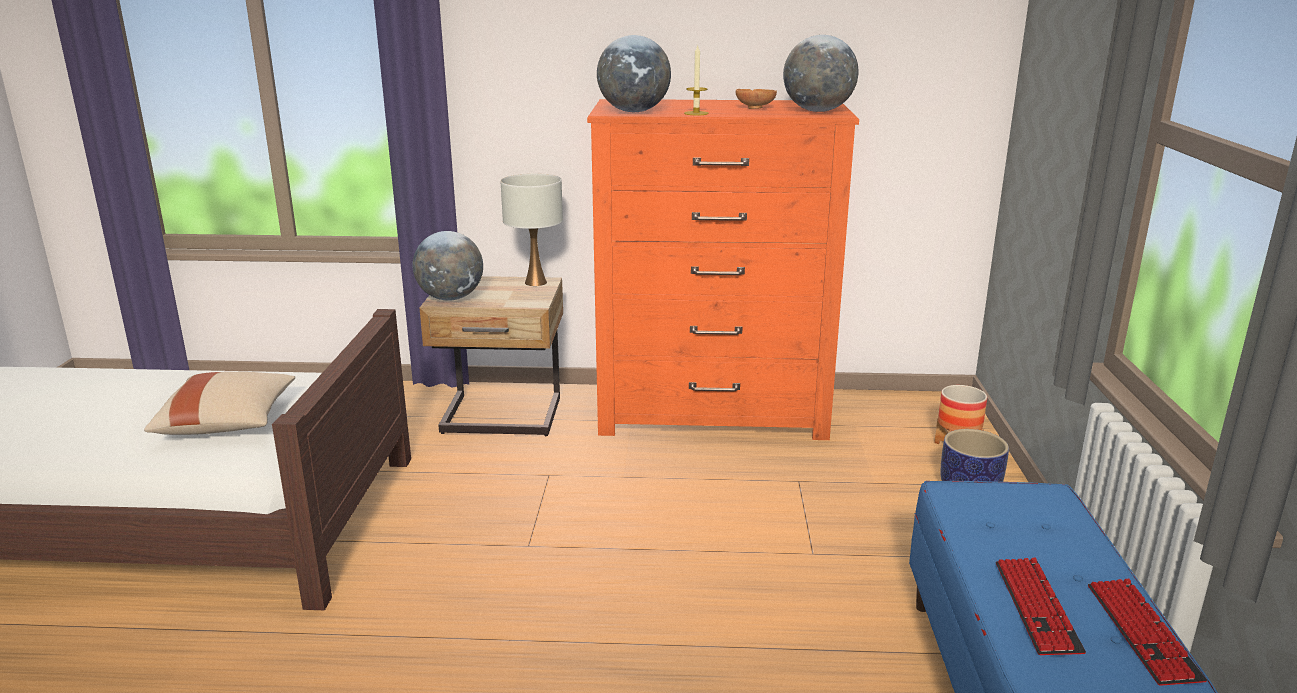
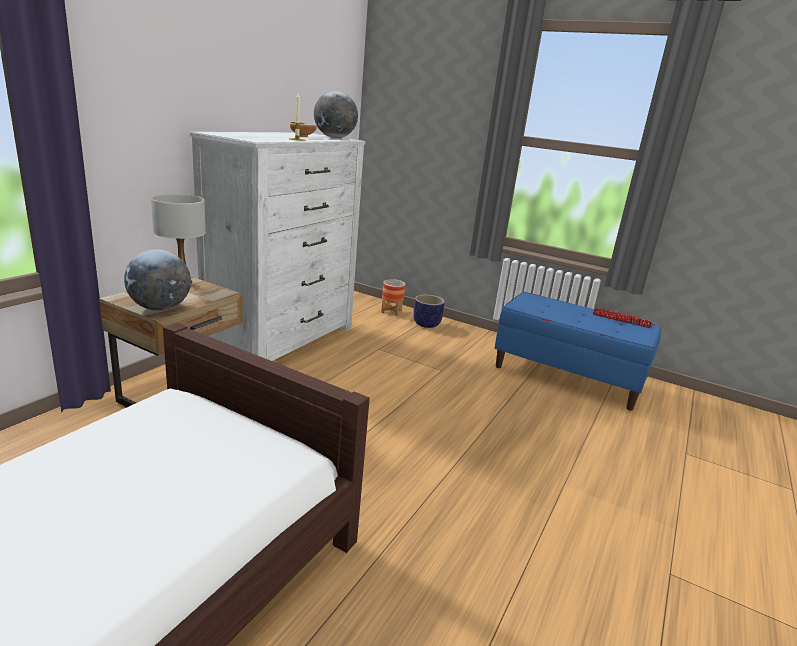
camera: 65 degrees left, 0 degrees up
(228, 423) = (186, 465): beige pillow -> none
(634, 112) = (264, 139): globe -> none
(713, 413) = (283, 340): orange dresser -> white dresser
(1036, 607) = (602, 325): keyboard -> none

